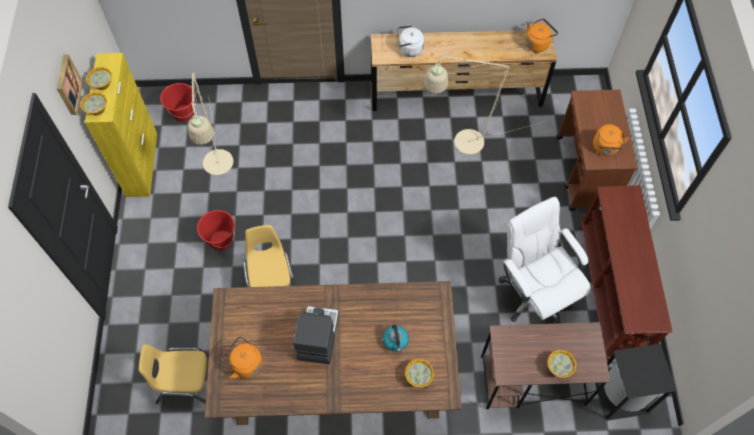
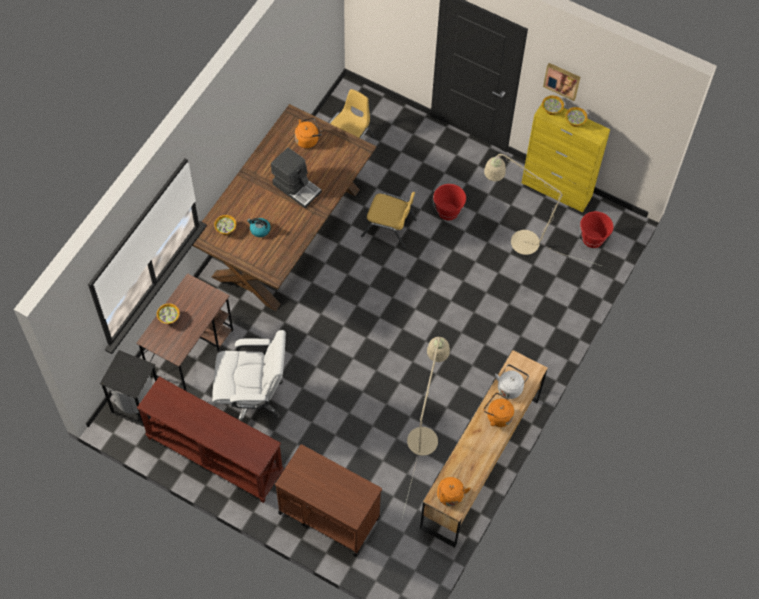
camera: 120 degrees right, 0 degrees up
(605, 148) = (309, 473): orange kettle -> orange kettle (497, 416)

